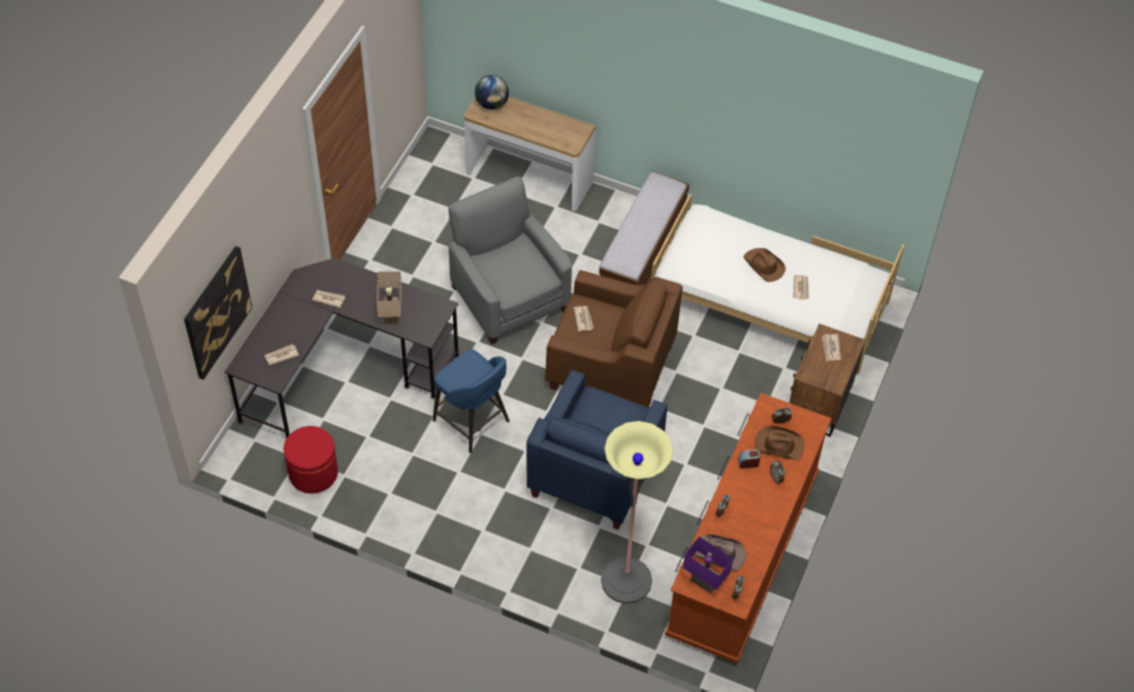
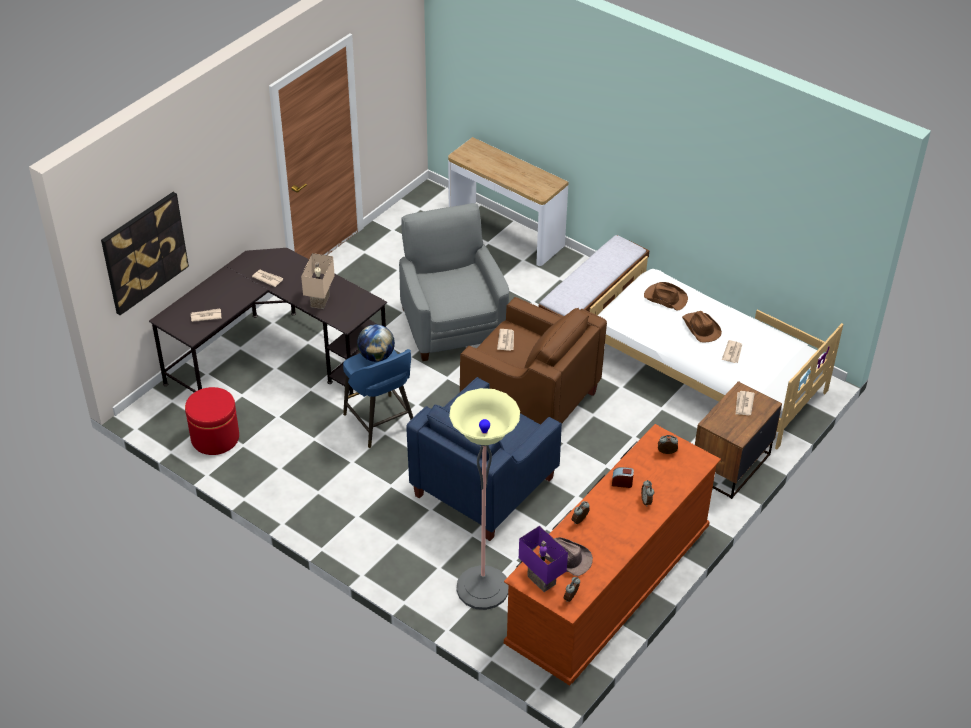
camera: 15 degrees right, 10 degrees down
(492, 104) = (477, 151): globe -> globe (376, 356)
(778, 444) = (658, 472): brown hat -> brown hat (665, 298)

